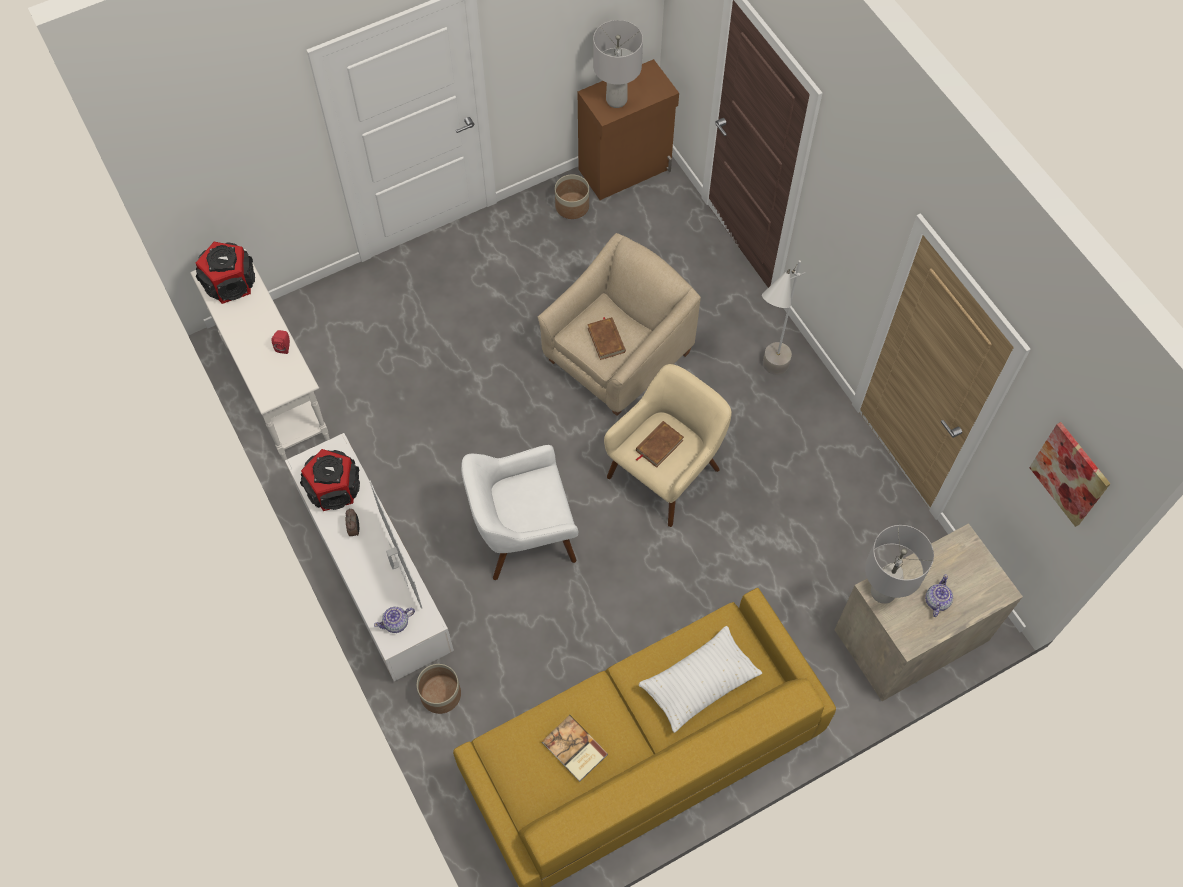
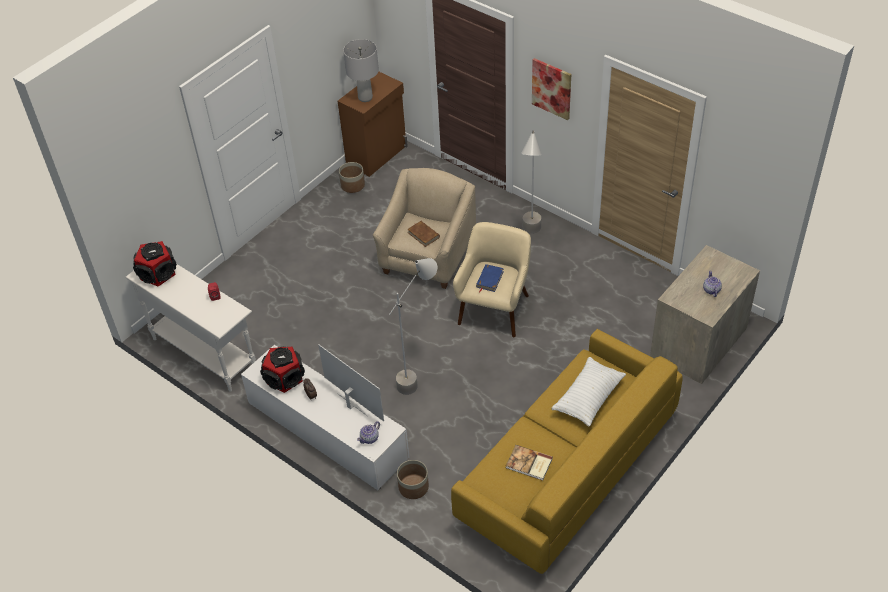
camera: 20 degrees left, 15 degrees down
(523, 535) = (419, 376): white armchair -> grey floor lamp
(659, 445) = (489, 279): brown book -> blue book
(882, 592) = (676, 297): grey table lamp -> none
(1070, 474) = (759, 165): picture -> picture (551, 88)

